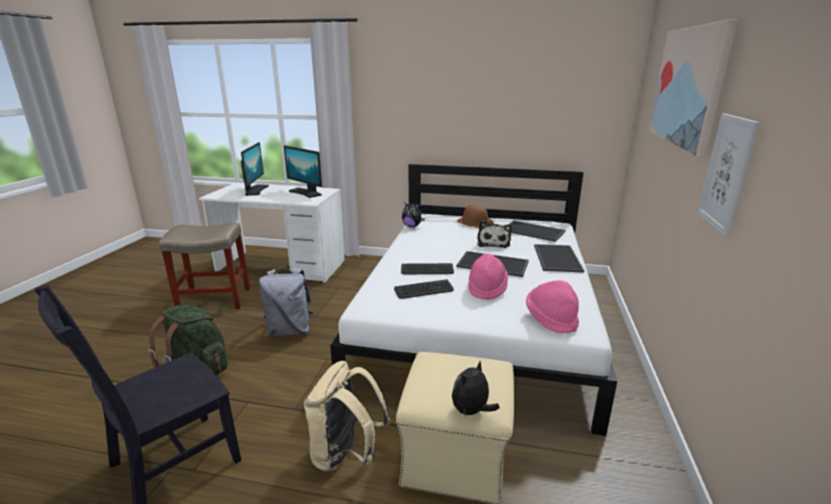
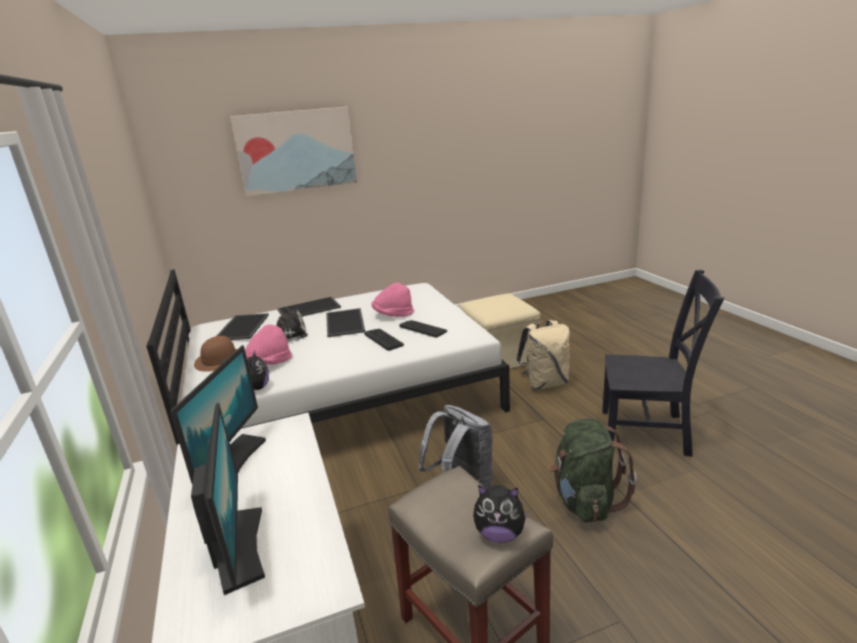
camera: 120 degrees left, 0 degrees up
(255, 190) = (238, 548): monitor -> monitor turned 105 degrees clockwise
(471, 411) = (515, 297): plush toy -> plush toy (500, 534)
(551, 319) = (415, 293): pink hat -> pink hat (269, 363)
(726, 173) = (385, 181): picture -> none

